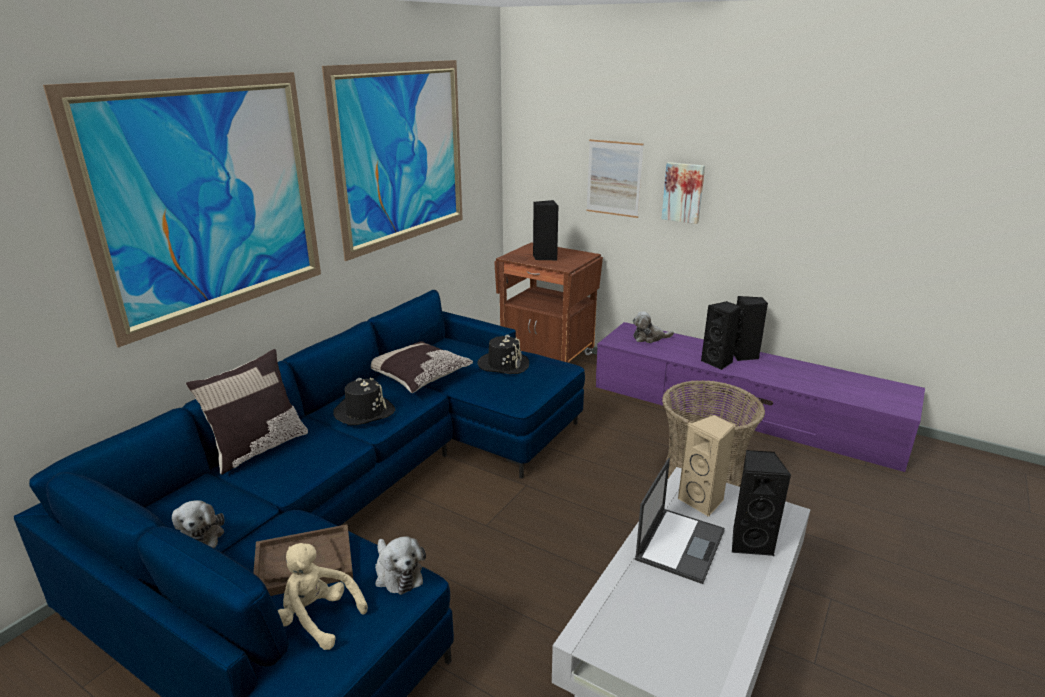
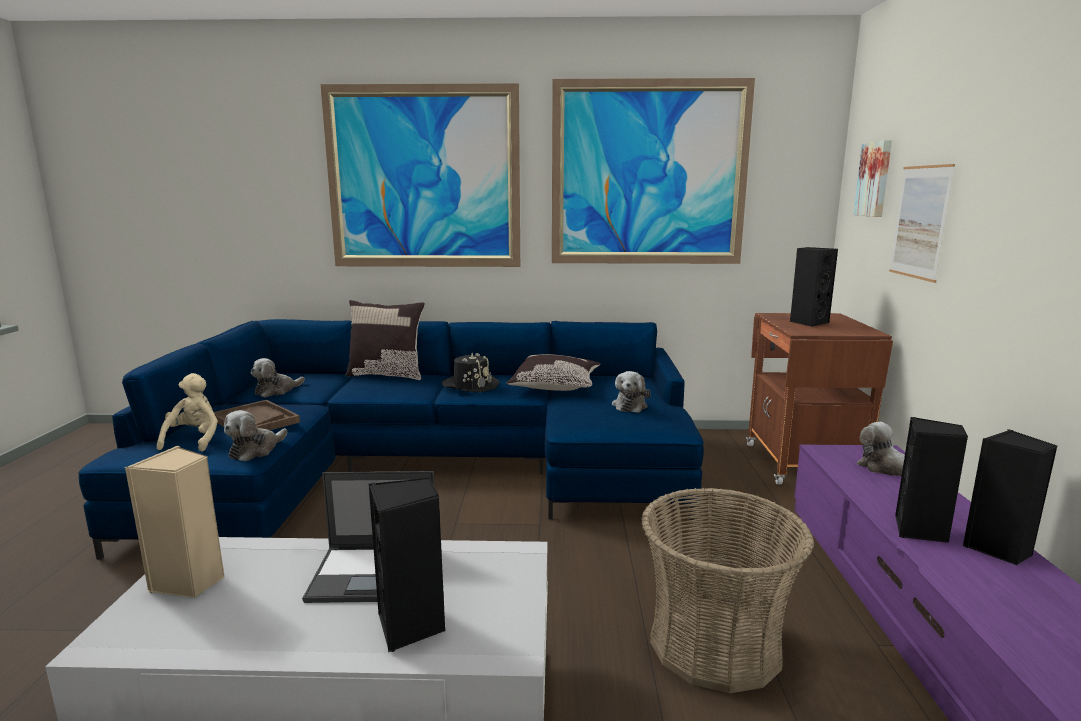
camera: 60 degrees right, 10 degrees down
(503, 365) = (630, 405): black hat -> plush toy
(683, 192) = (989, 240): picture -> picture (875, 179)
(703, 501) = (481, 574): beige speaker -> beige speaker (189, 582)

